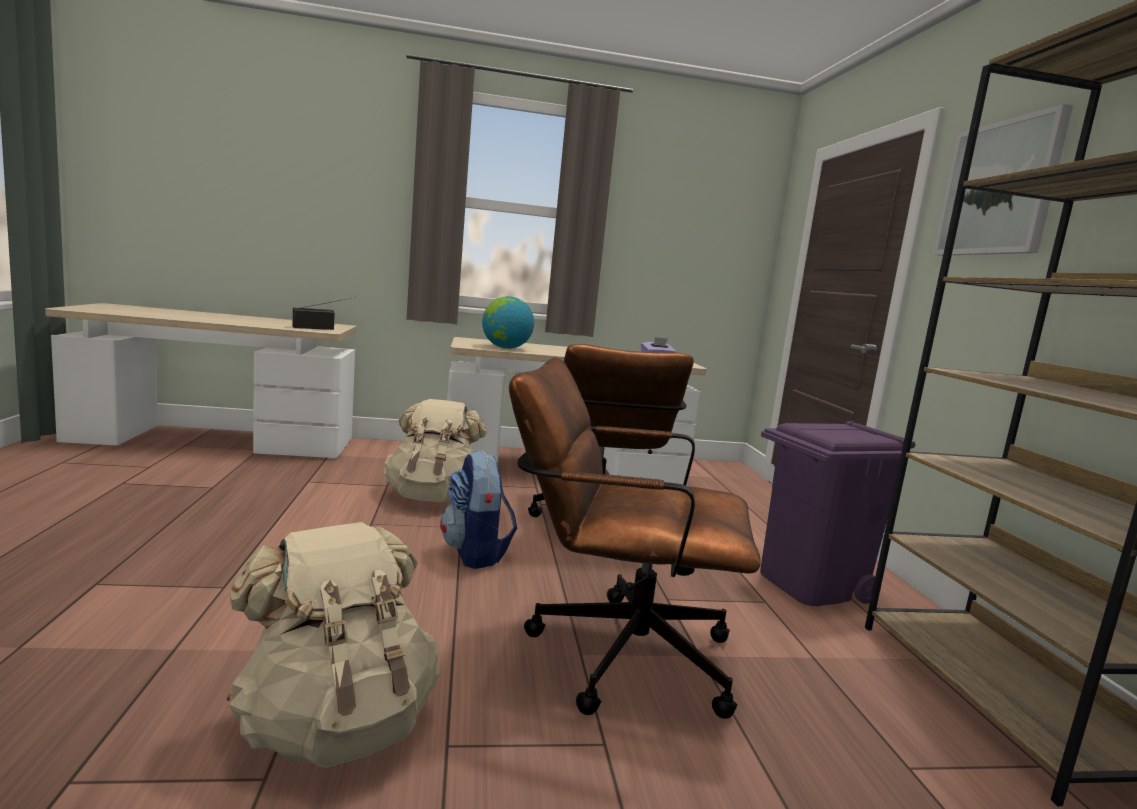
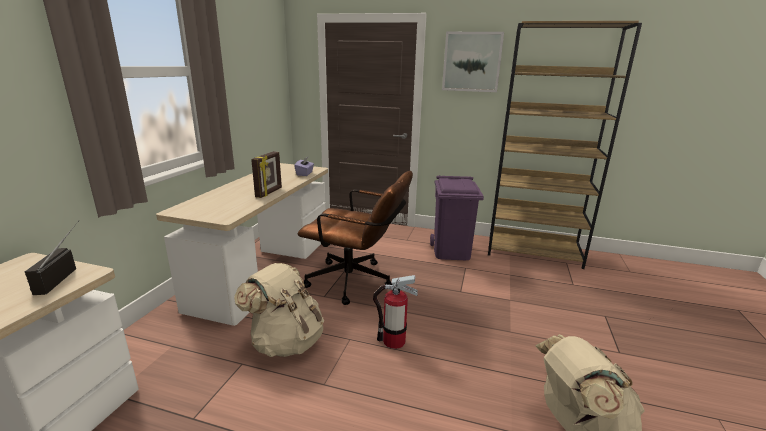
camera: 65 degrees left, 10 degrees up
(476, 553) = (393, 341): backpack -> fire extinguisher
(505, 348) = (239, 205): globe -> none
(561, 353) = (269, 192): none -> picture frame
(613, 651) = (507, 321): brown office chair -> none

